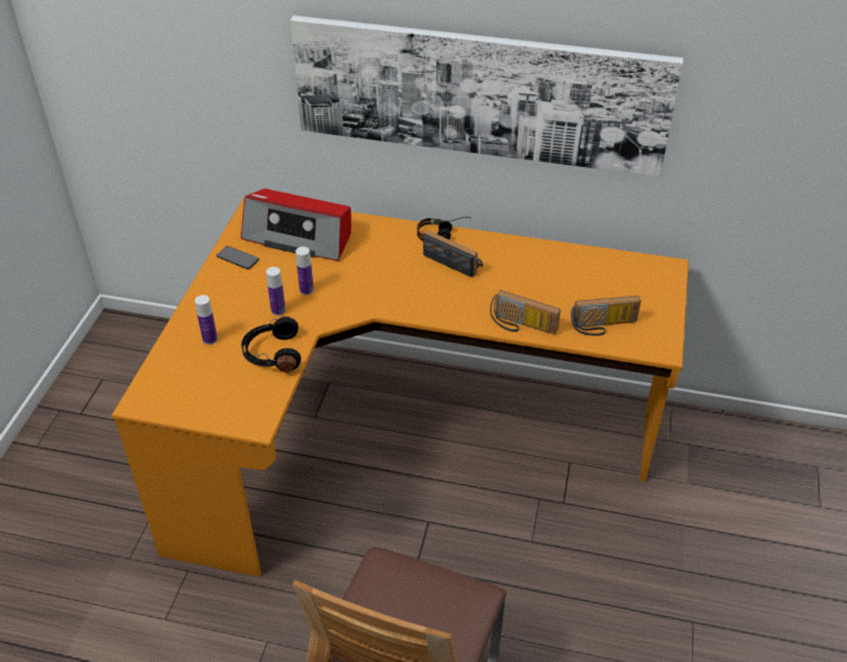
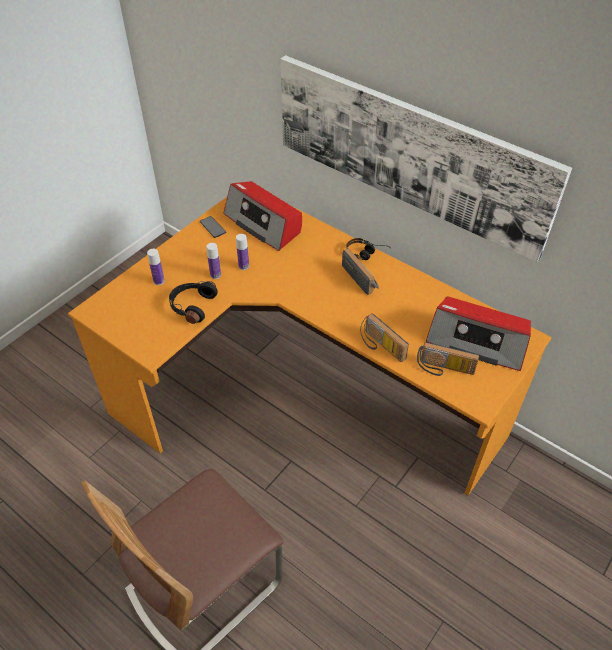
camera: 25 degrees right, 5 degrees up
(619, 287) = (477, 341): none -> radio

